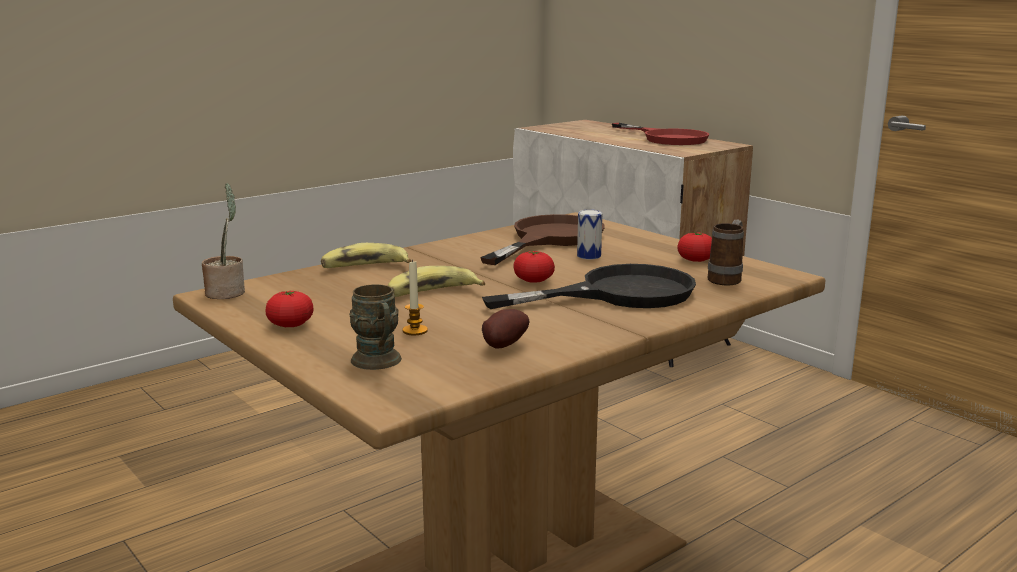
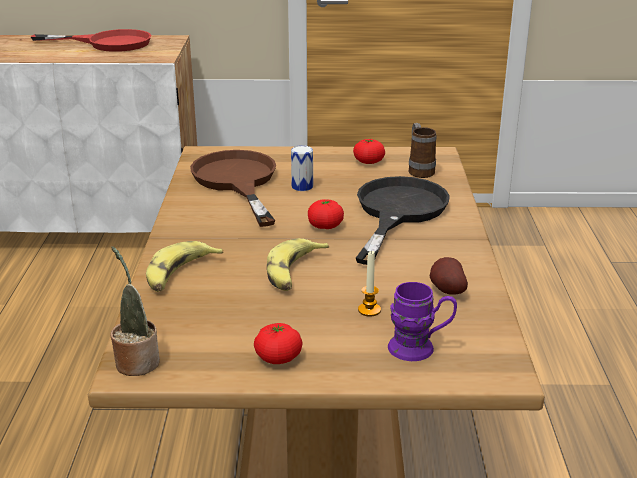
camera: 50 degrees left, 10 degrees up
(379, 363) = (420, 349): brown mug -> purple mug

